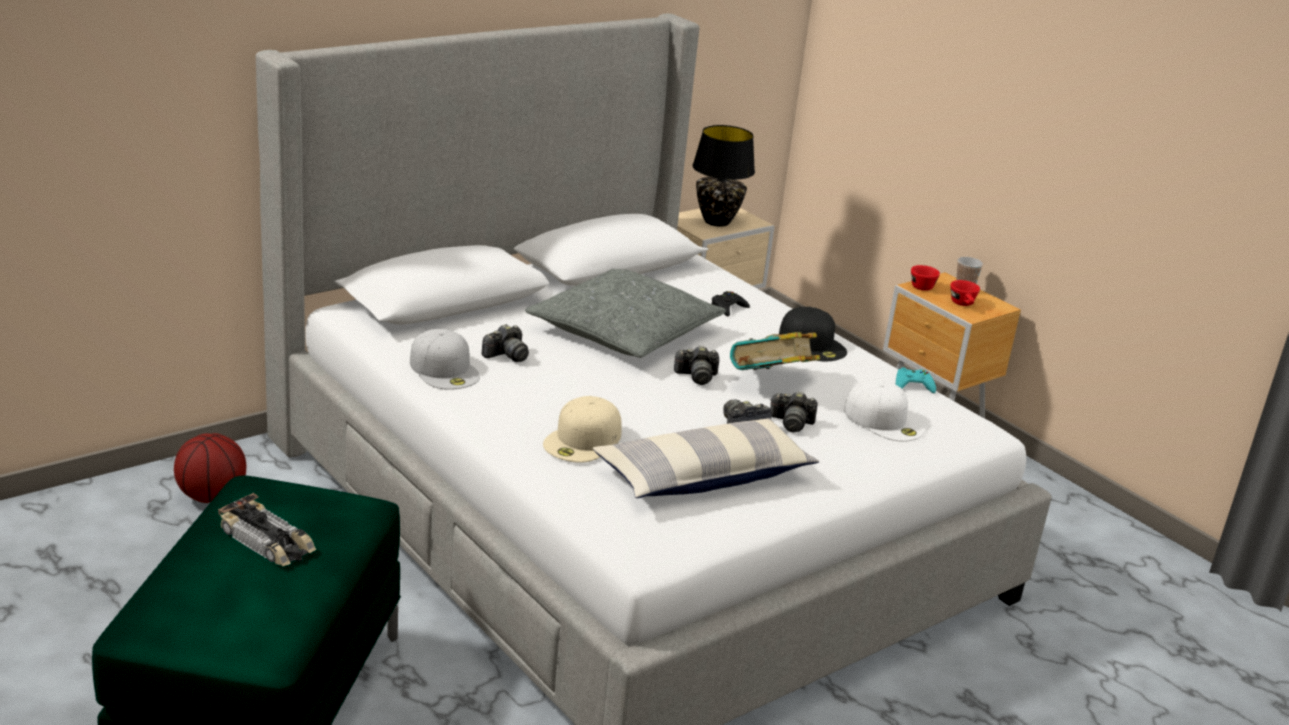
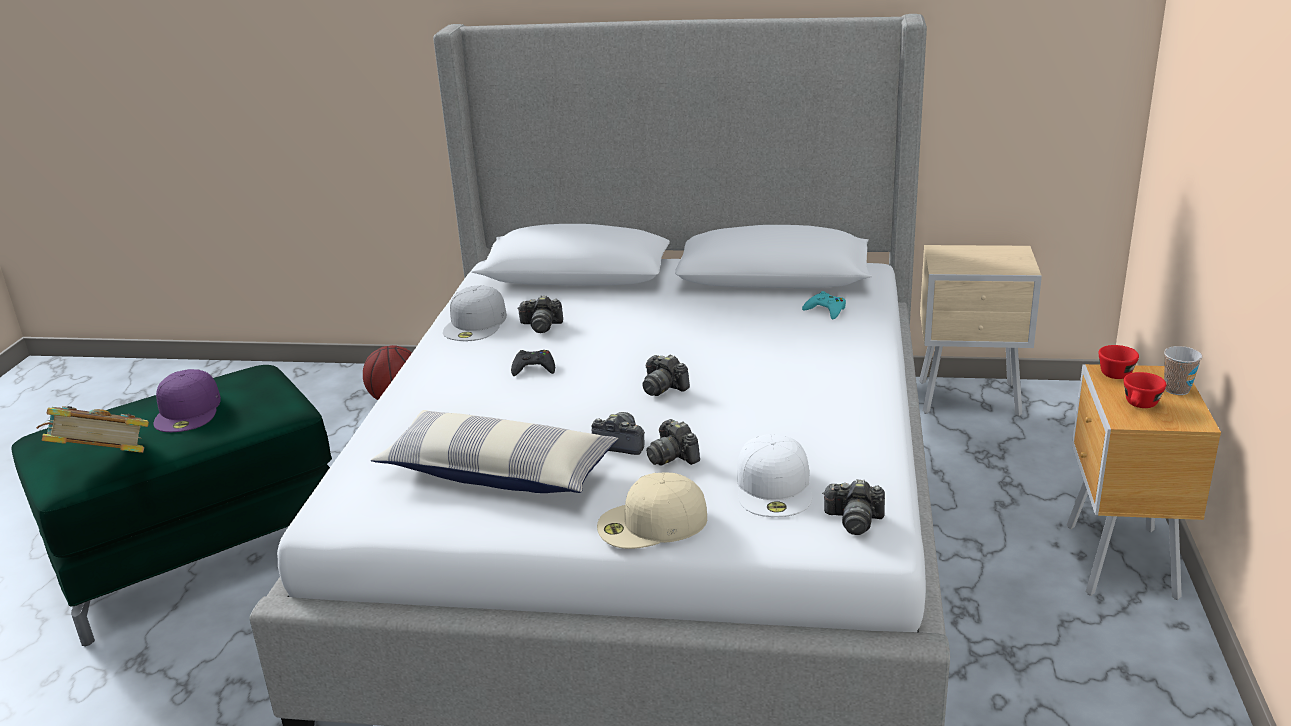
camera: 50 degrees right, 0 degrees up
(268, 541) = (189, 411): toy car -> purple cap
(583, 440) = (461, 407): beige cap -> beige cap (651, 523)
(624, 331) = (677, 333): grey pillow -> none
(716, 221) = (977, 260): black table lamp -> none
(728, 307) = (820, 337): black game controller -> black game controller (534, 368)
(770, 384) = (724, 415): book -> book (104, 463)
(813, 343) = (845, 392): black cap -> none
(913, 385) = (882, 465): turquoise game controller -> turquoise game controller (826, 310)
(956, 424) = (854, 520): none -> camera

